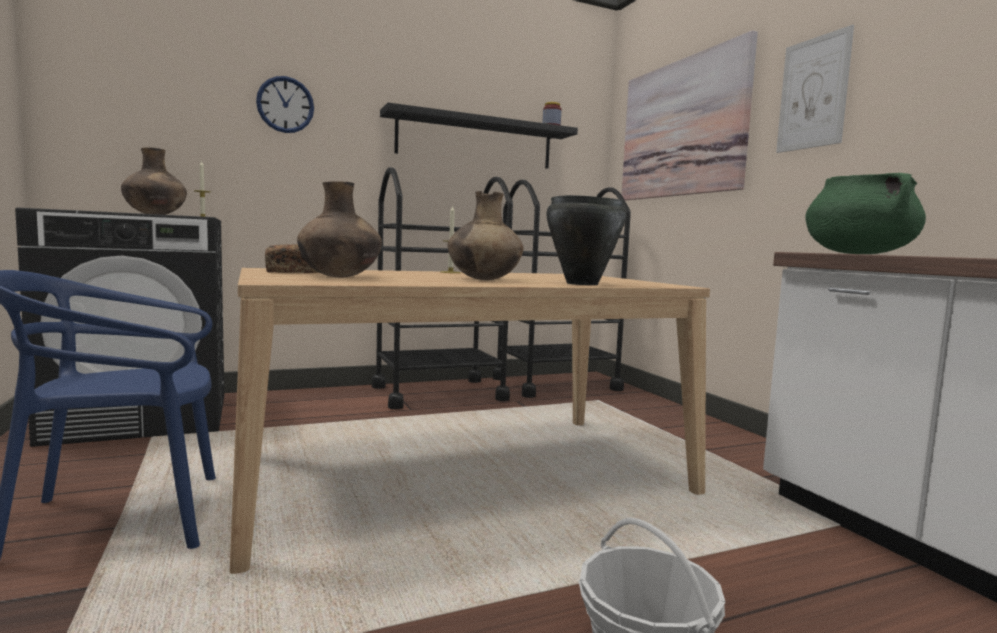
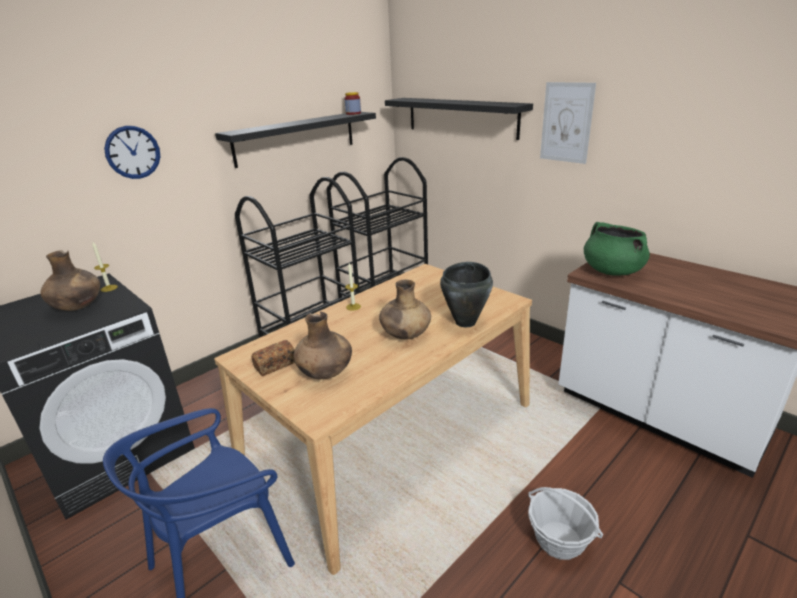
camera: 20 degrees left, 20 degrees up
(681, 128) = (461, 117): picture -> black shelf

